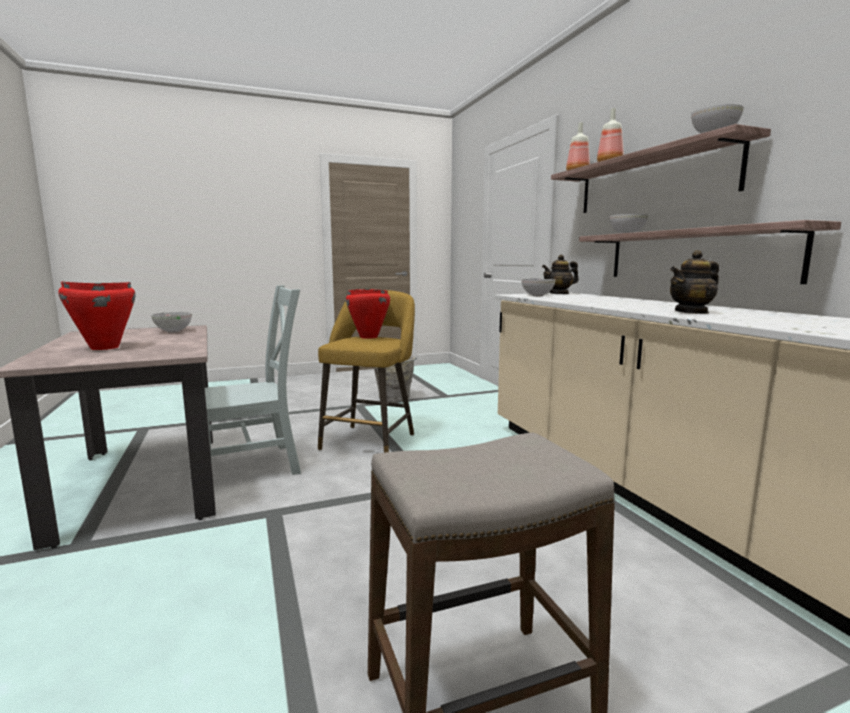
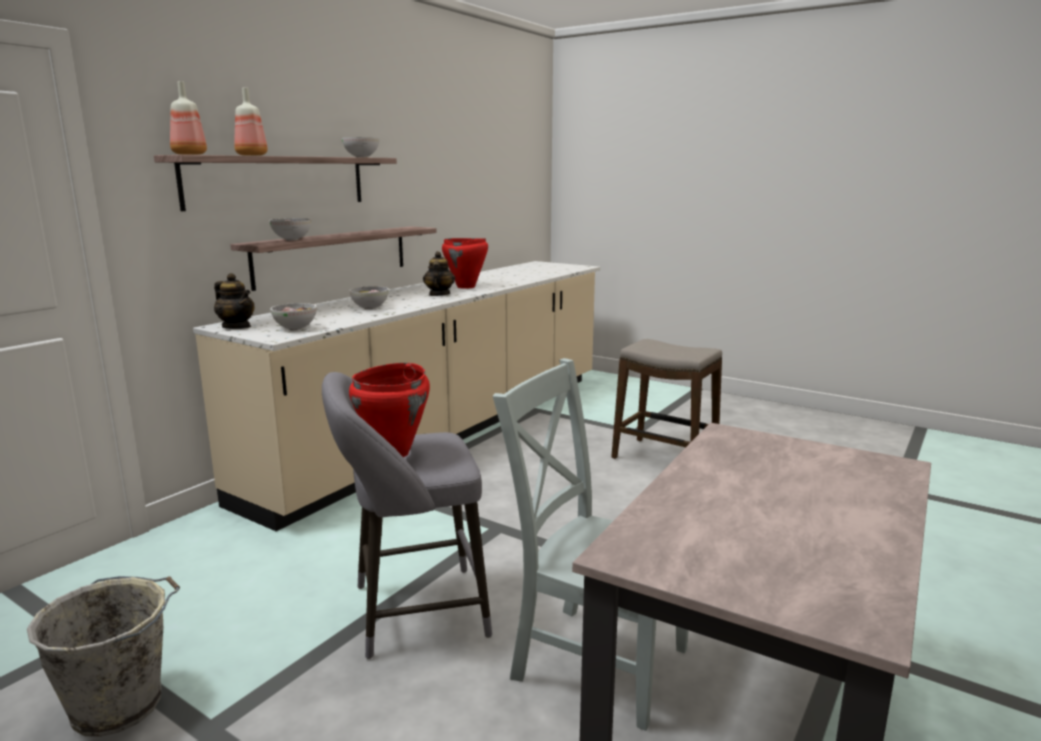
camera: 125 degrees left, 5 degrees up
(104, 348) = (816, 488): red cooking pot -> red cooking pot (466, 287)
(173, 331) = (678, 532): bowl -> bowl (369, 308)
(370, 440) = (411, 612): yellow stool -> grey stool
(691, 312) = (439, 294): teapot -> teapot turned 120 degrees counterclockwise

